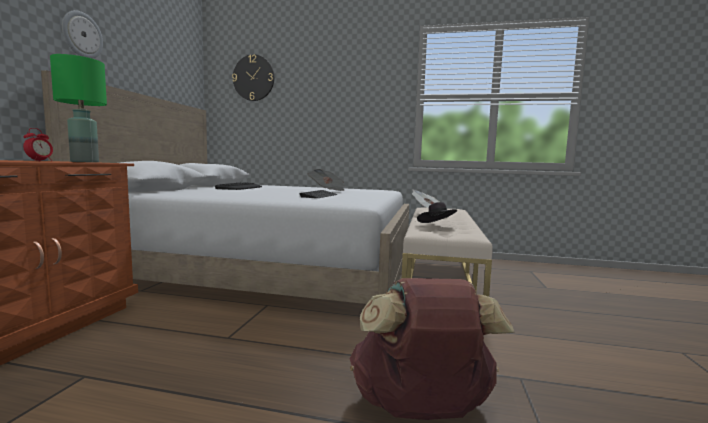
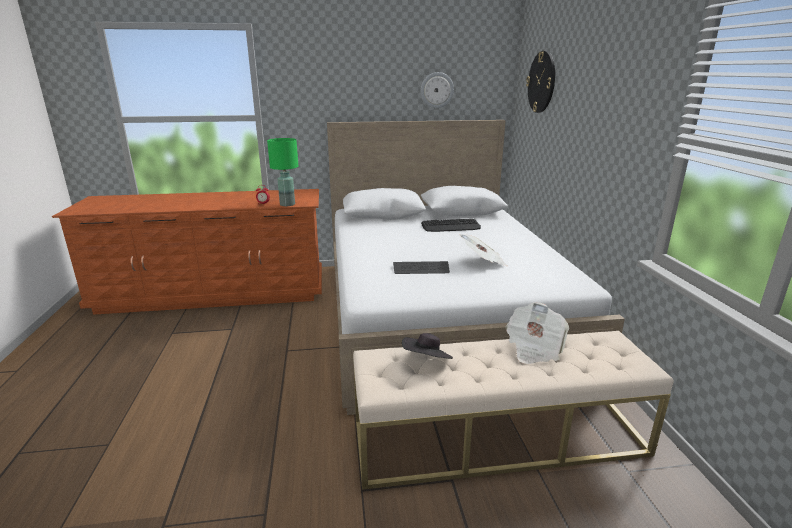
camera: 70 degrees right, 15 degrees up
(82, 35) = (361, 83): wall clock -> wall clock (436, 90)
(421, 410) = (212, 455): brown backpack -> none

